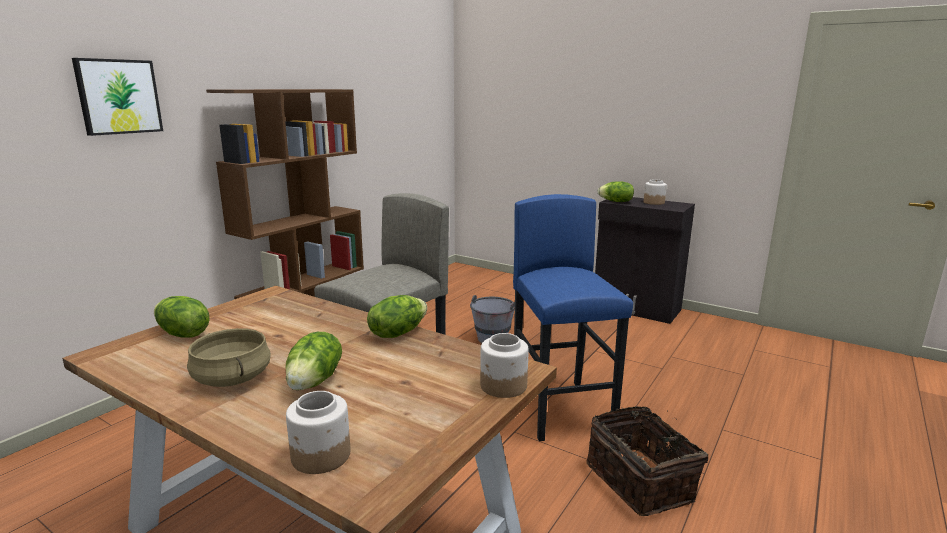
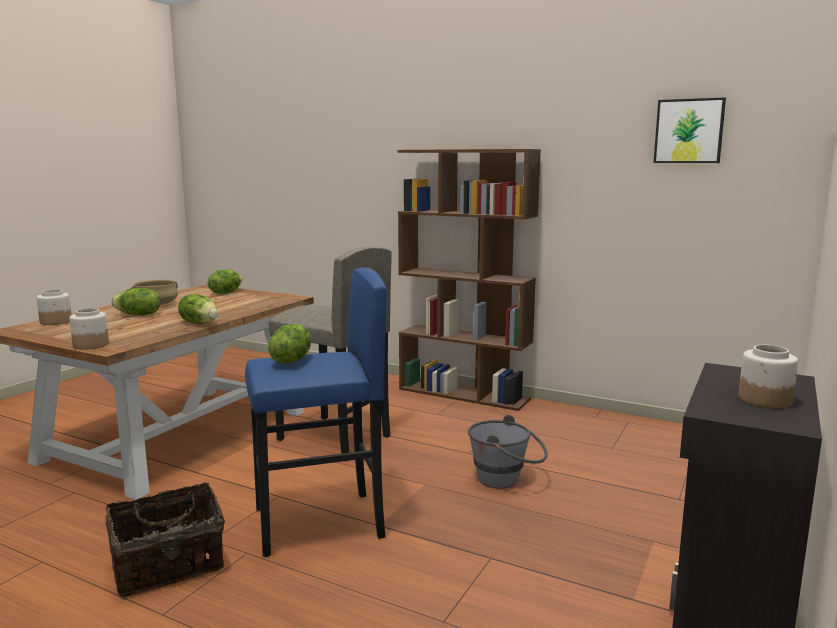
camera: 85 degrees right, 5 degrees down
(118, 96) = (362, 155): picture -> picture (689, 131)
(616, 202) = (725, 372): lettuce -> lettuce (291, 360)

